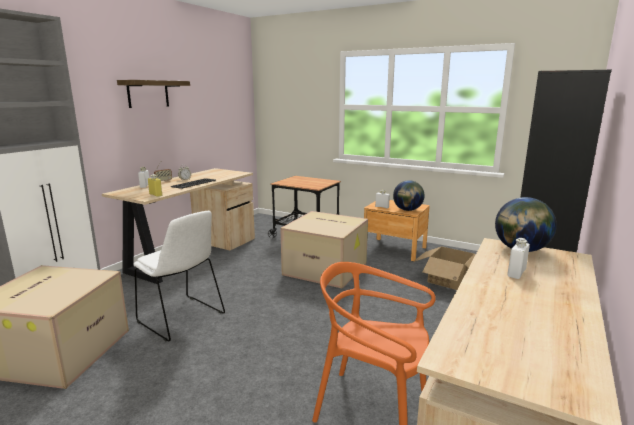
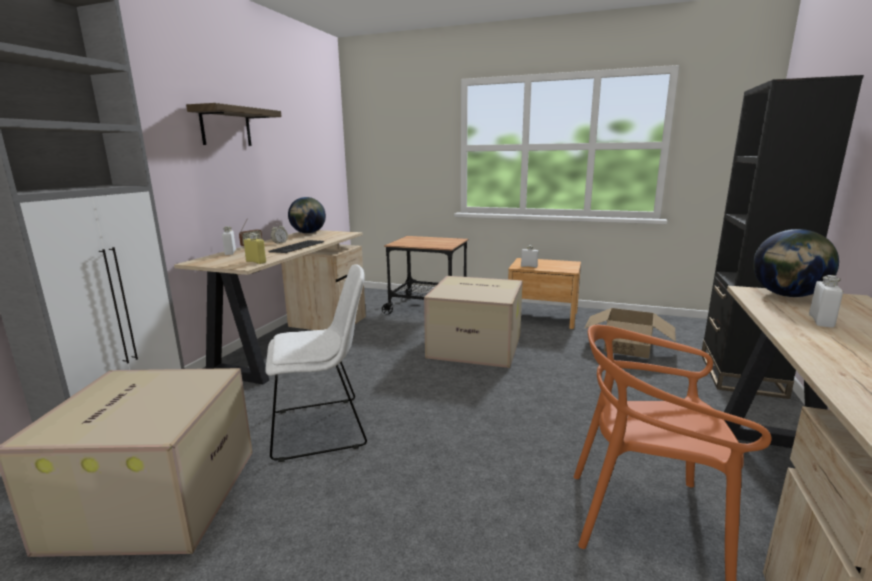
camera: 10 degrees left, 0 degrees up
(182, 319) = (323, 427): white chair -> white chair turned 45 degrees counterclockwise
(407, 210) = (561, 268): globe -> globe (308, 233)

